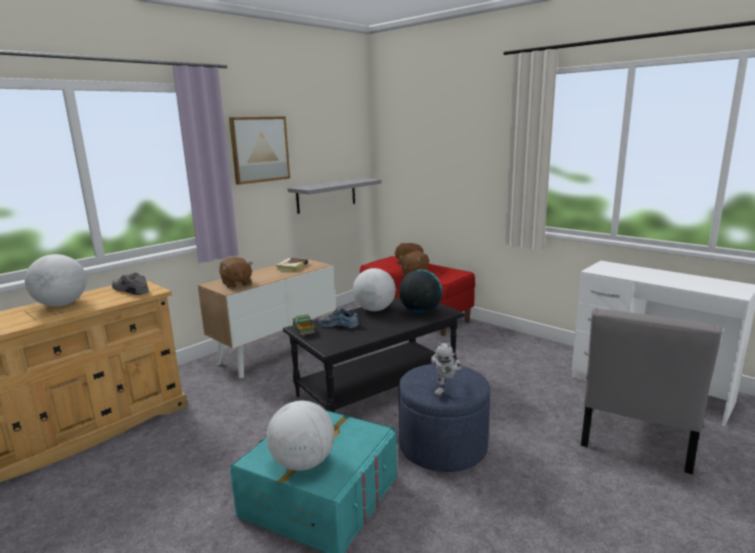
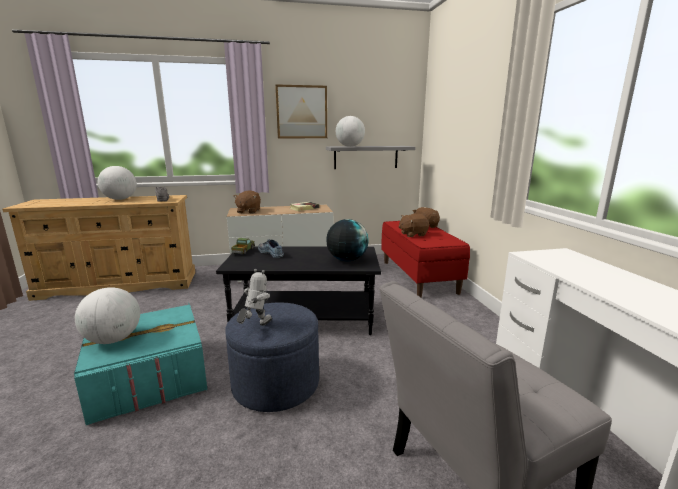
camera: 35 degrees right, 0 degrees up
(374, 309) = (317, 250): globe -> globe (350, 146)
(445, 390) = (256, 326): toy robot -> toy robot turned 150 degrees clockwise

